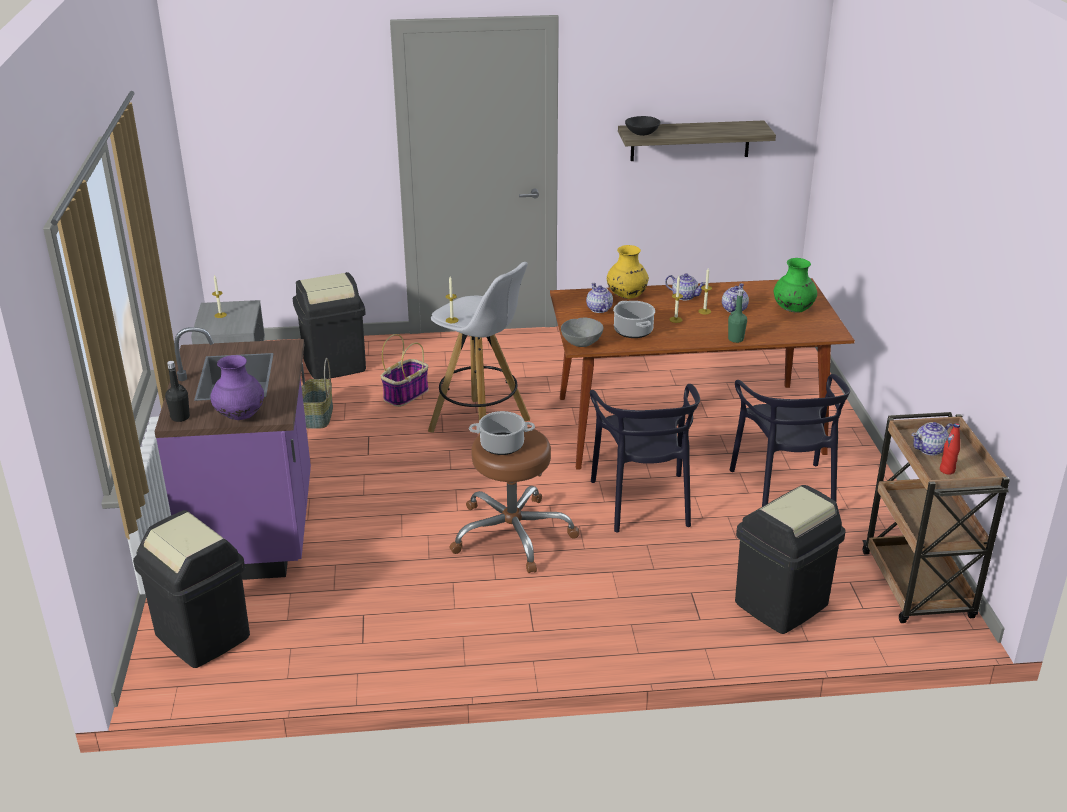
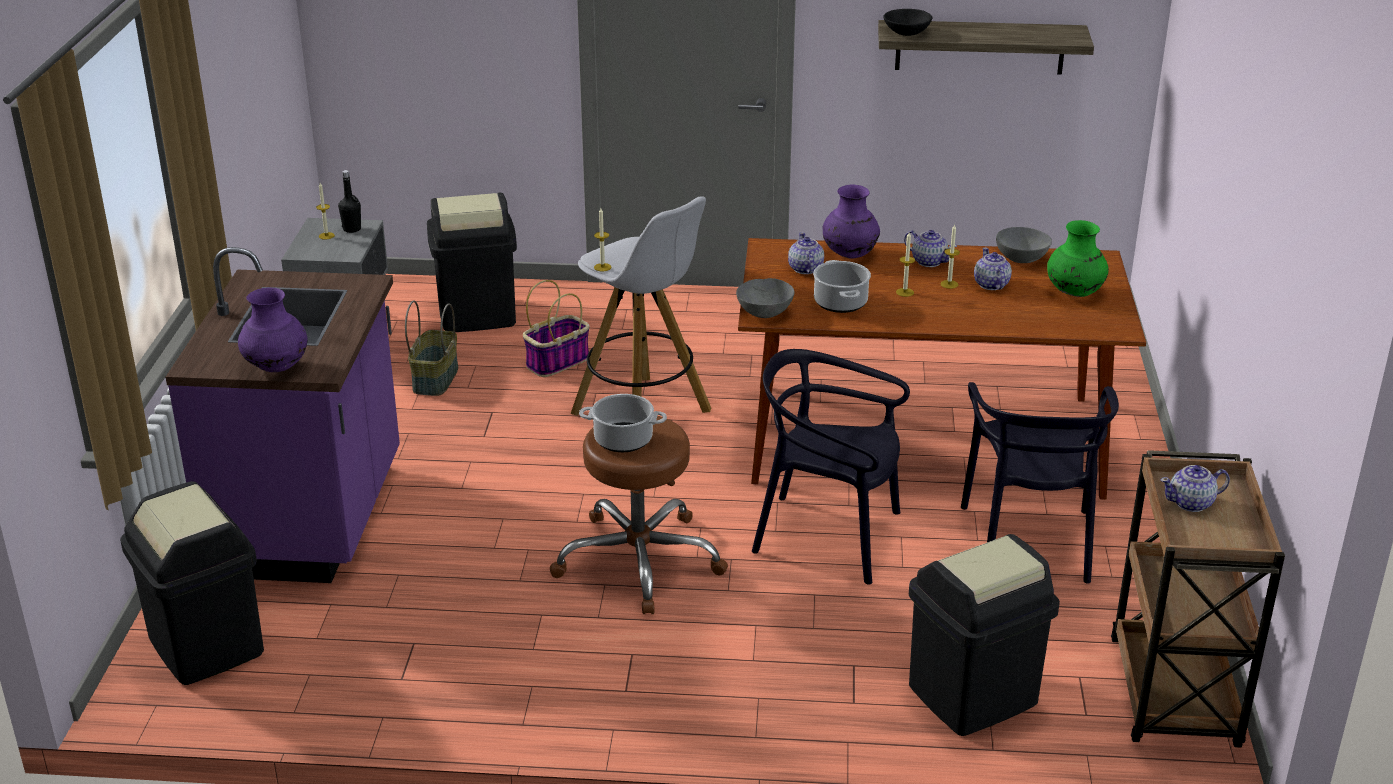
camera: 10 degrees right, 0 degrees up
(180, 417) = (203, 362): black bottle -> black bottle (352, 229)
(626, 296) = (849, 254): yellow vase -> purple vase
(643, 501) = (828, 536): black chair -> black chair turned 105 degrees clockwise
(734, 309) = (991, 285): teapot -> teapot turned 45 degrees counterclockwise
(735, 339) = (977, 326): green bottle -> none
(747, 289) = (1021, 258): none -> grey bowl
(947, 470) = (1204, 534): red bottle -> none

